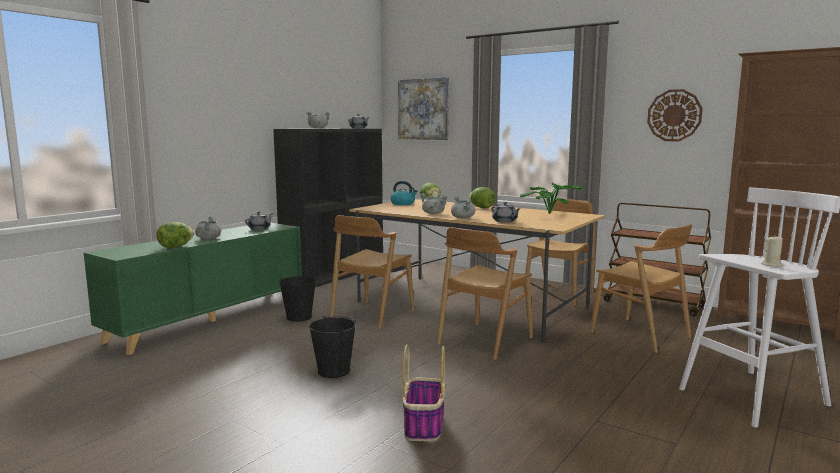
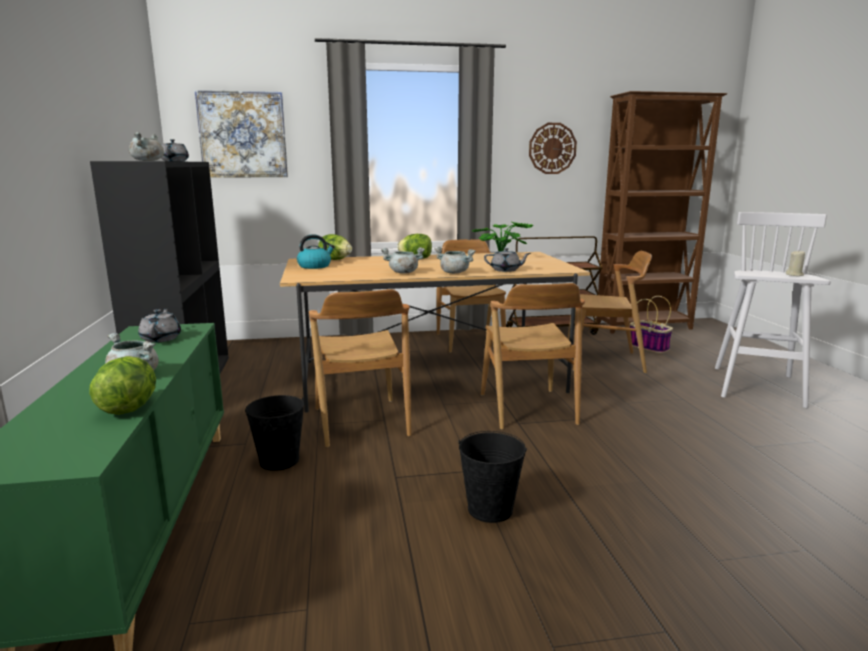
camera: 45 degrees left, 5 degrees up
(424, 426) = (697, 520): basket -> basket (649, 347)

